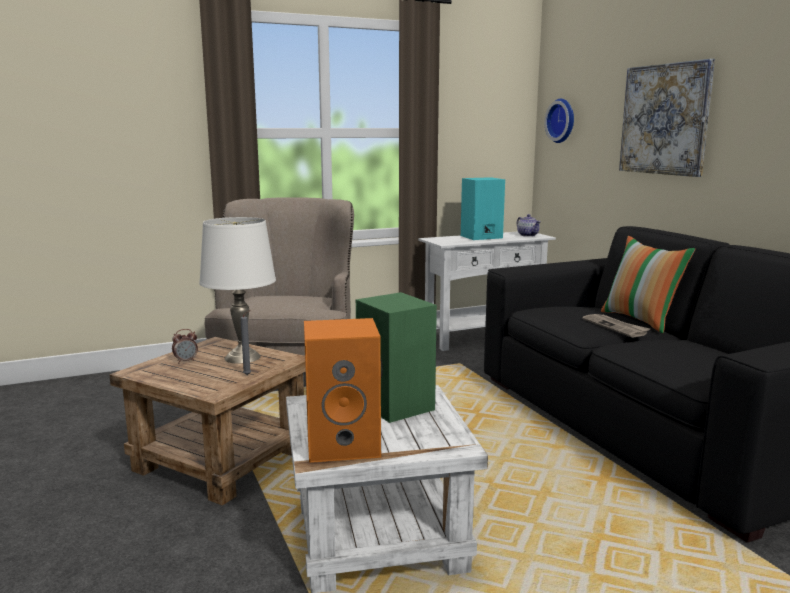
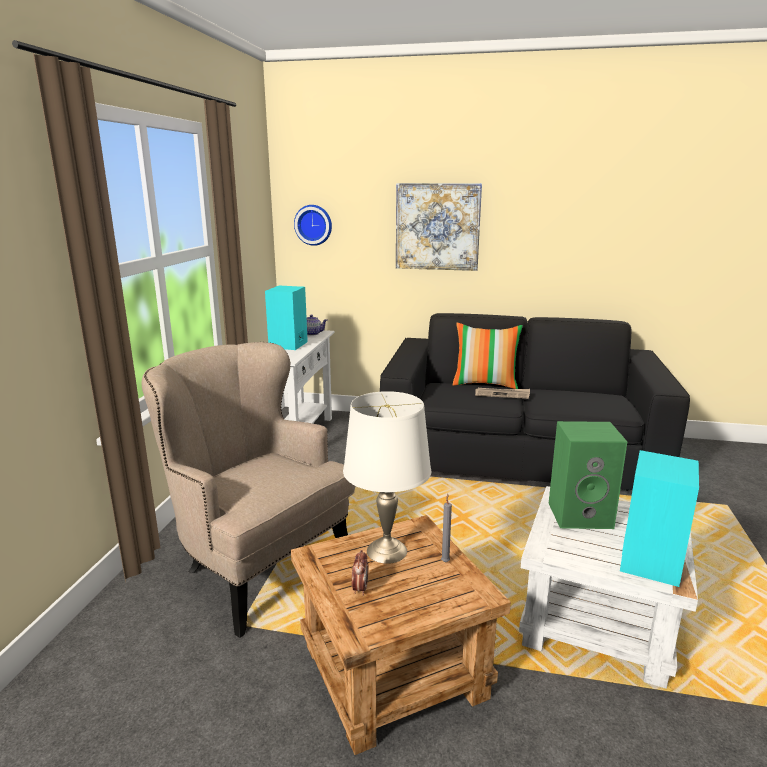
camera: 55 degrees left, 5 degrees up
(345, 444) = (649, 560): orange speaker -> turquoise speaker

